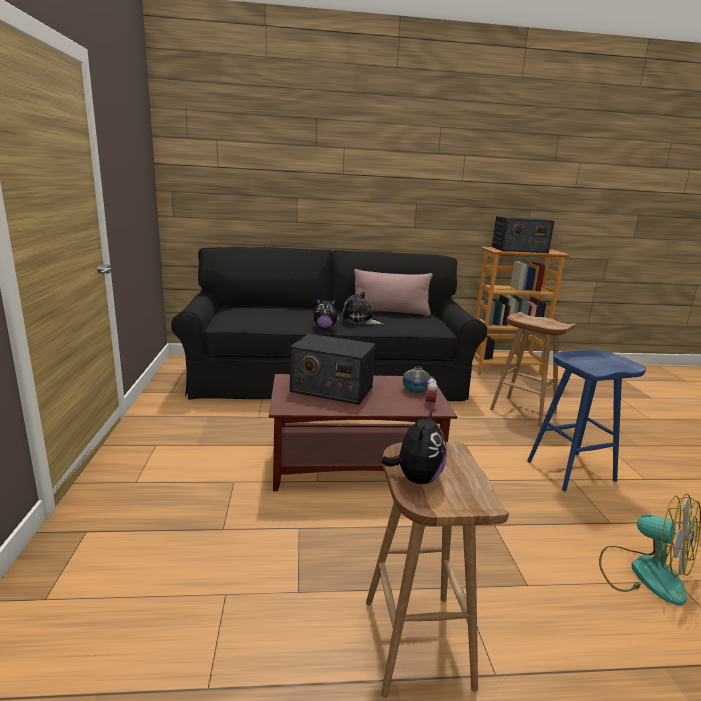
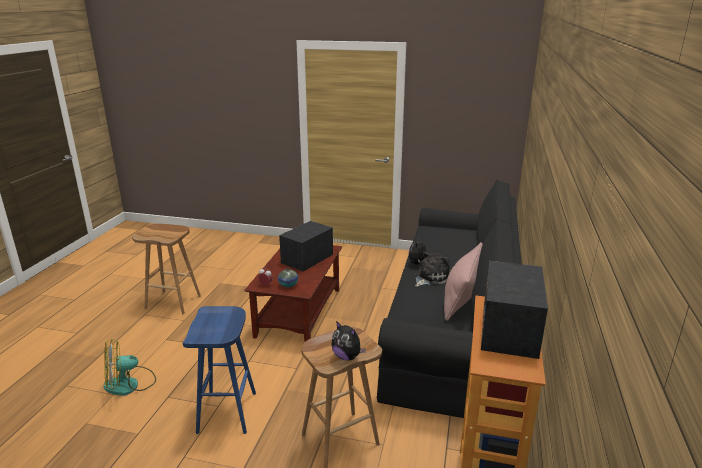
camera: 110 degrees right, 5 degrees up
(416, 478) = (166, 229): plush toy -> plush toy (347, 357)

